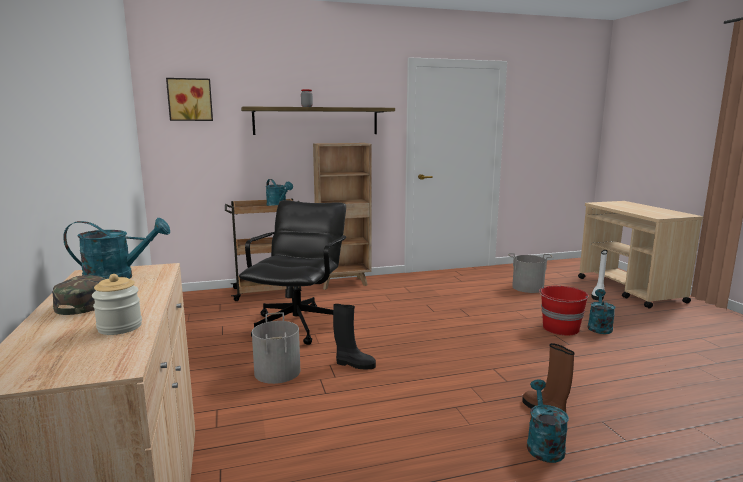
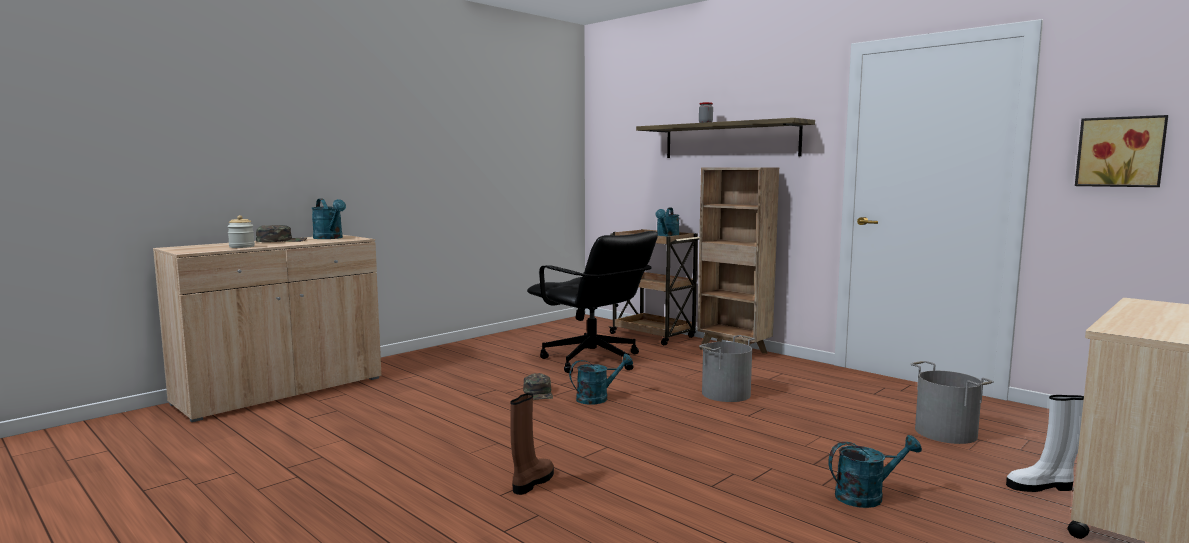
camera: 60 degrees right, 5 degrees down
(190, 99) = (620, 122): picture -> picture (1120, 152)
(276, 372) = (492, 375): grey bucket -> grey bucket (725, 393)
(298, 325) = (592, 361): black office chair -> black office chair turned 60 degrees clockwise
(354, 364) = (538, 393): black boot -> green cap
(543, 444) = (458, 488): turquoise watering can -> turquoise watering can (597, 398)
(560, 328) = (804, 470): red bucket -> none

